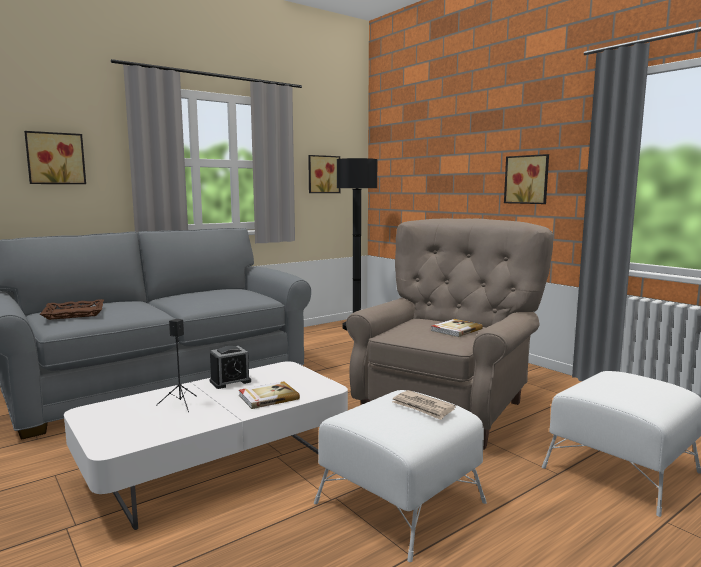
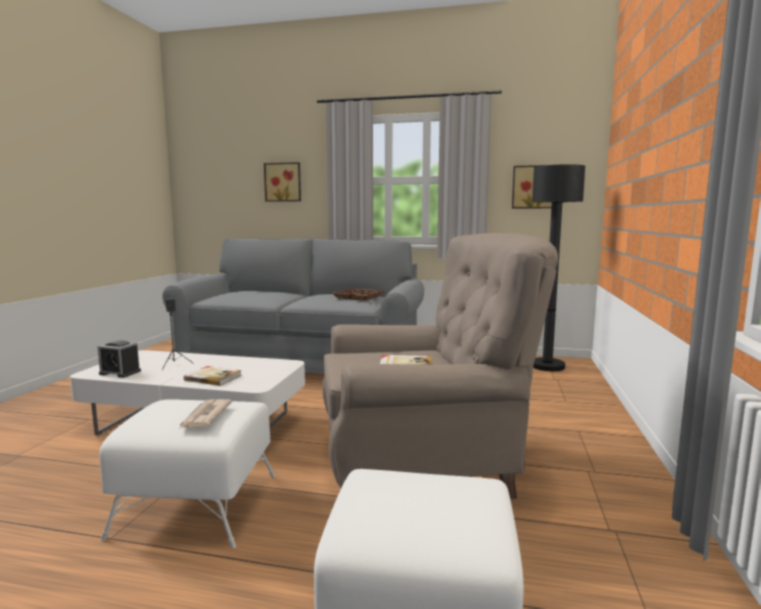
camera: 50 degrees right, 0 degrees up
(74, 313) = (234, 294): brown tray -> brown tray (358, 297)
(230, 381) = (232, 361): alarm clock -> alarm clock (120, 372)
(527, 179) = (688, 177): picture -> none

